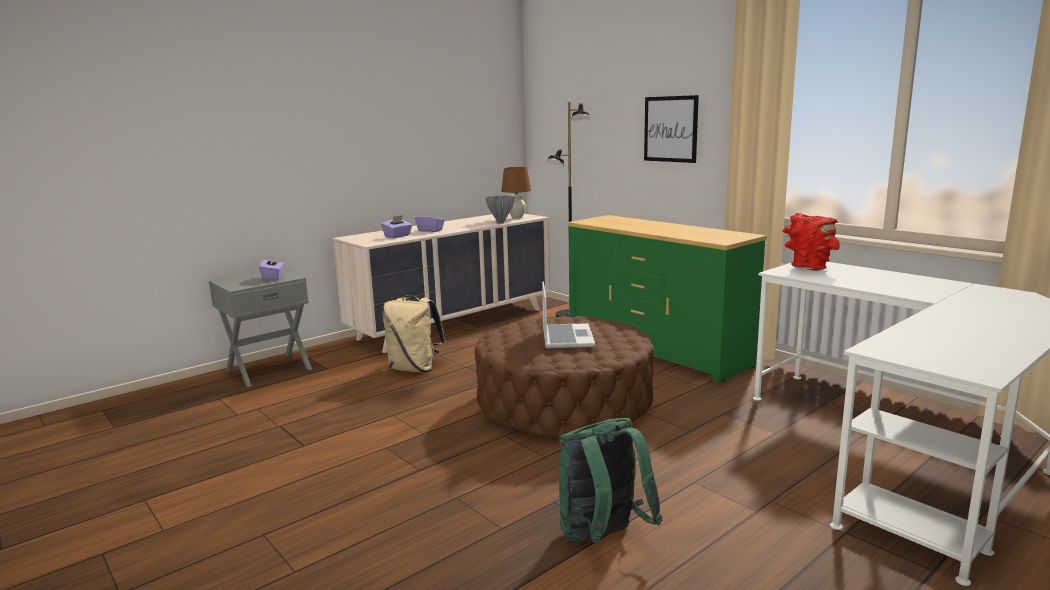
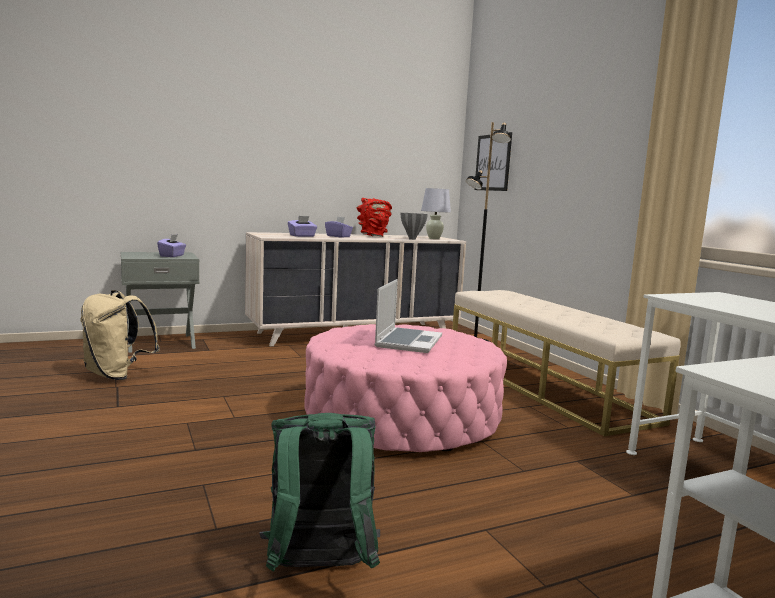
camera: 15 degrees right, 5 degrees down
(415, 369) = (284, 362): beige backpack -> beige backpack (117, 375)
(517, 218) = (434, 238): brown table lamp -> white table lamp
(564, 403) = (401, 417): brown ottoman -> pink ottoman
(657, 349) = (543, 385): green dresser -> beige bench
(670, 129) = (591, 149): picture -> picture (493, 162)
(807, 268) = (713, 298): red vase -> red vase (373, 236)

